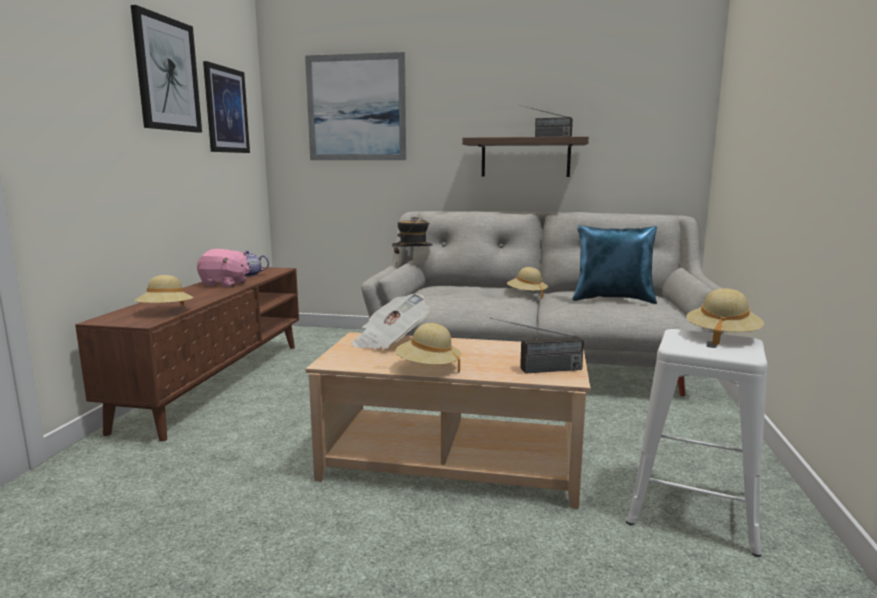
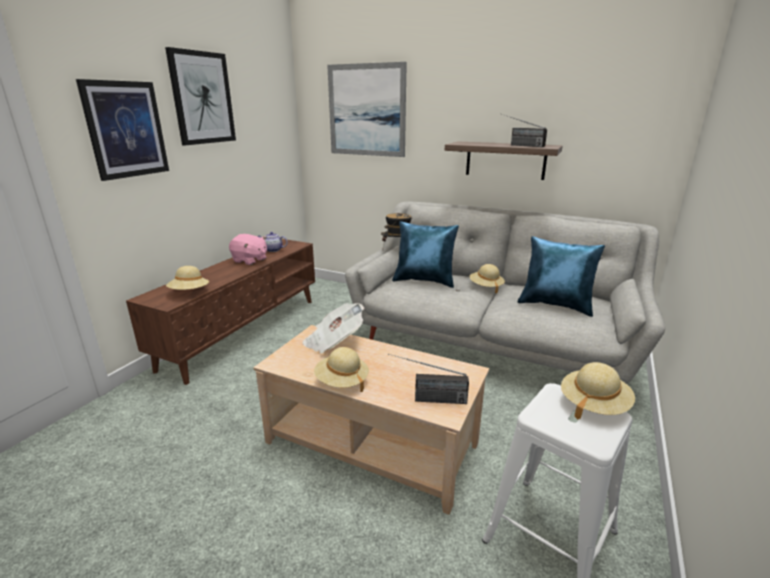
camera: 15 degrees right, 10 degrees up
(226, 110) = (260, 117): picture -> picture (126, 129)
(456, 292) = (424, 281): none -> blue pillow

